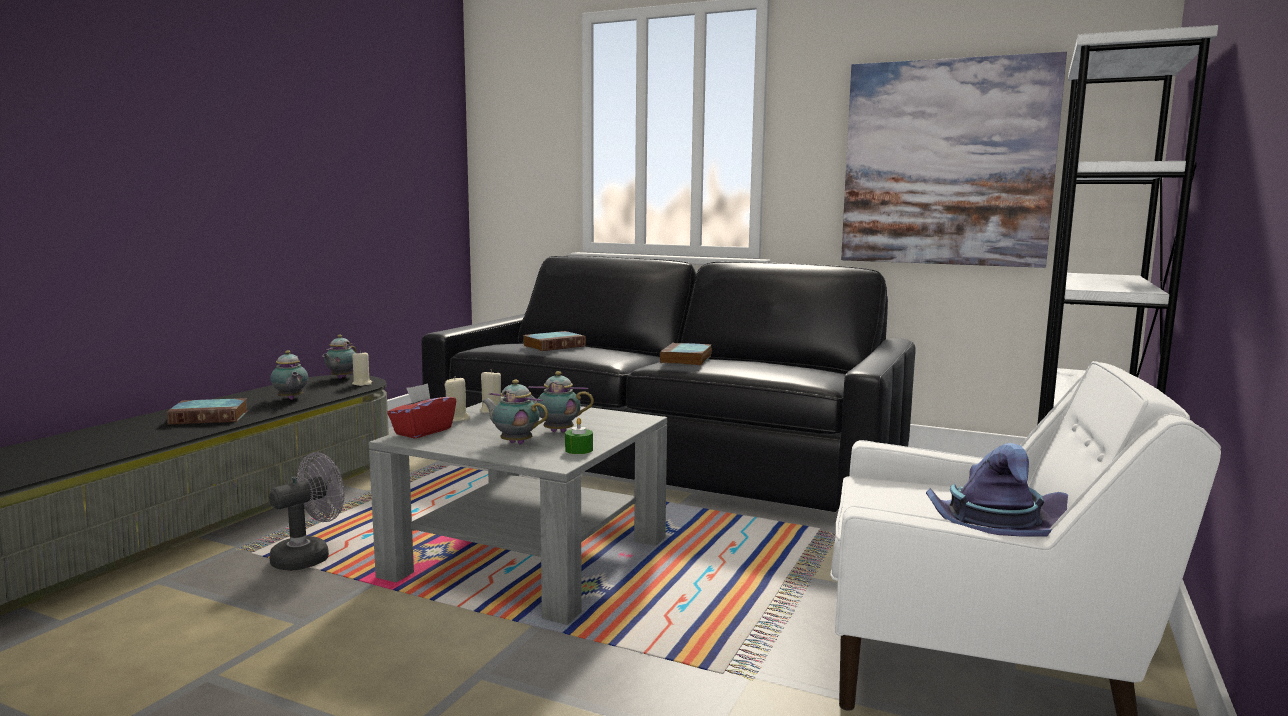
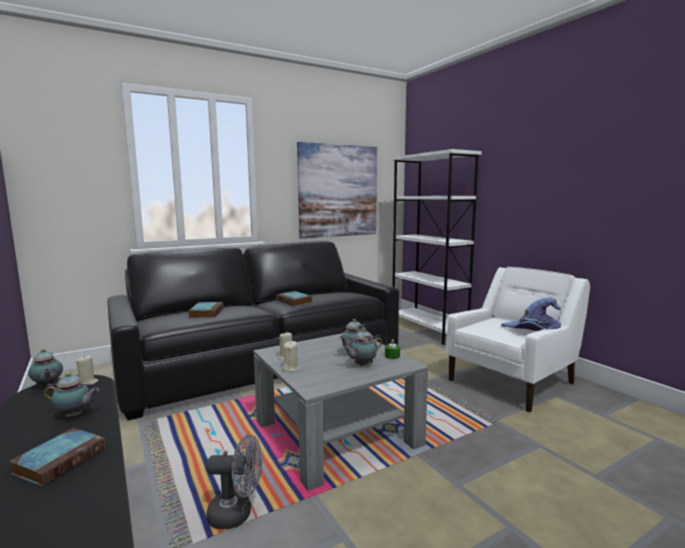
camera: 55 degrees left, 0 degrees up
(309, 557) = (237, 514): grey fan -> grey fan turned 105 degrees clockwise
(422, 431) = (306, 381): red tissue box -> none

